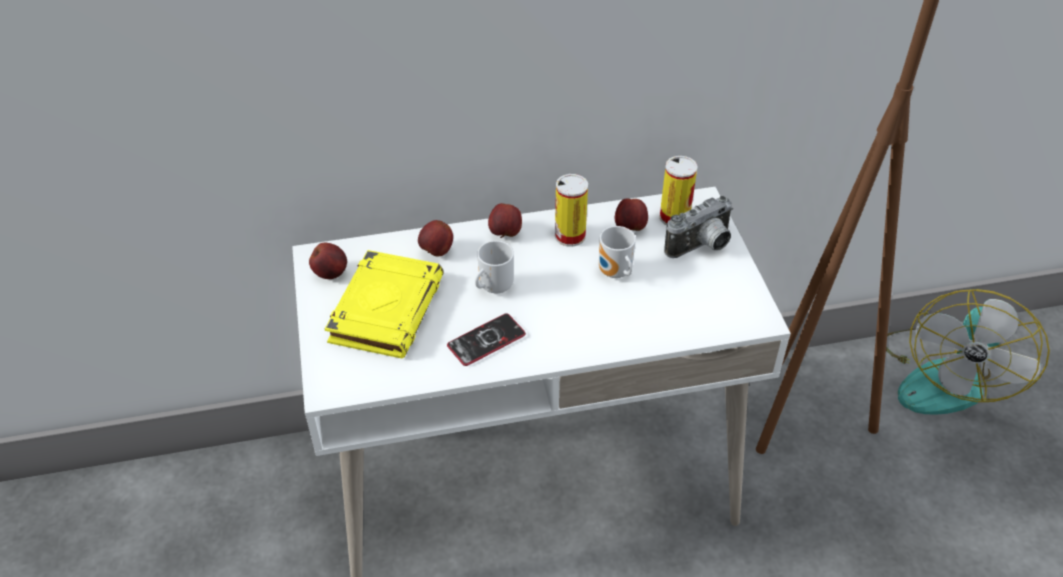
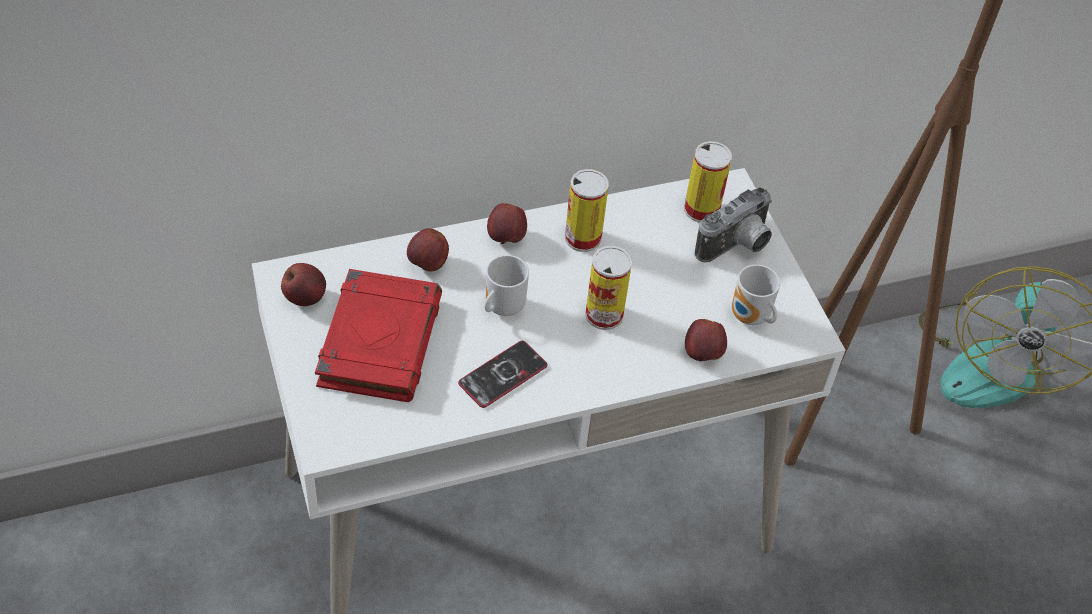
camera: 10 degrees left, 5 degrees up
(386, 309) = (379, 340): yellow book -> red book
(580, 296) = (604, 315): none -> can
(614, 274) = (640, 285): mug -> mug (750, 318)
(630, 228) = (652, 226): apple -> apple (703, 354)

